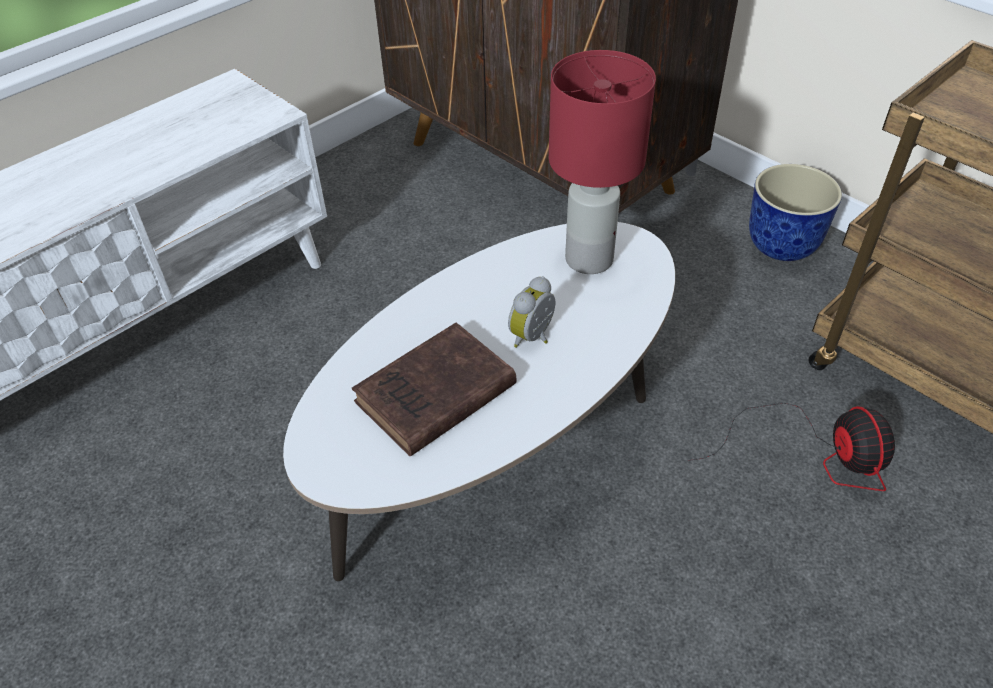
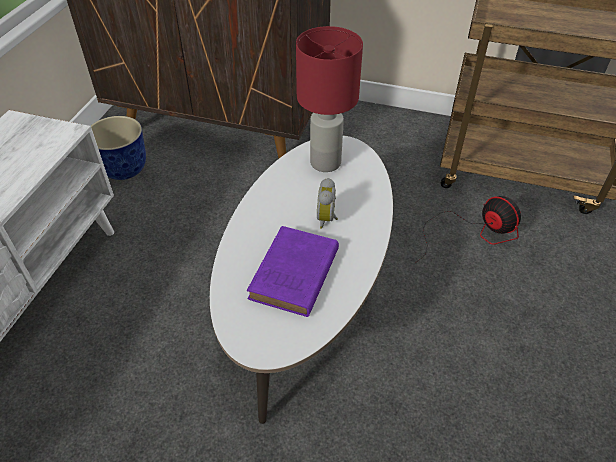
camera: 30 degrees left, 0 degrees up
(432, 396) = (293, 276): brown book -> purple book
(783, 246) = (387, 127): planter -> planter (125, 169)

